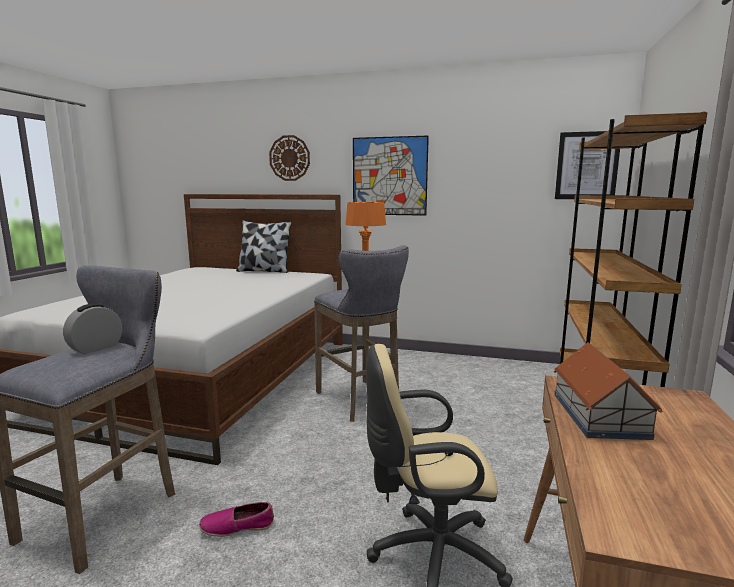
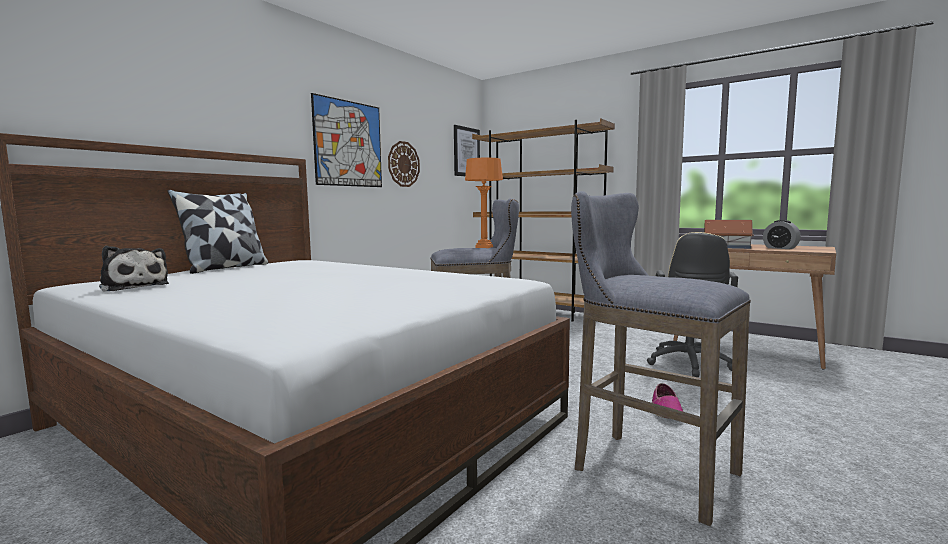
camera: 70 degrees left, 5 degrees down
(96, 348) = (642, 276): alarm clock -> alarm clock (780, 248)
(183, 274) = (134, 287): none -> plush toy
(289, 158) = (229, 101): wall clock -> wall clock (403, 164)

